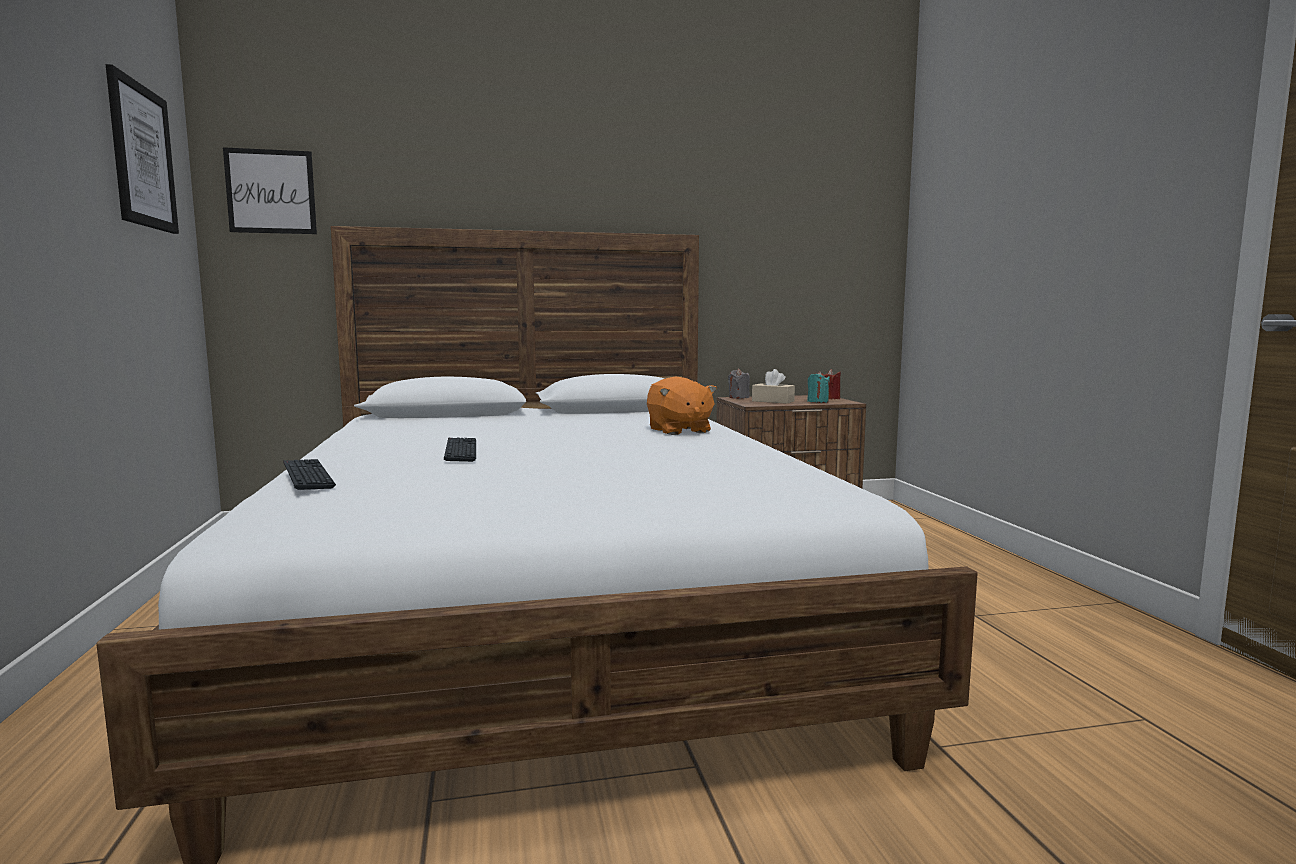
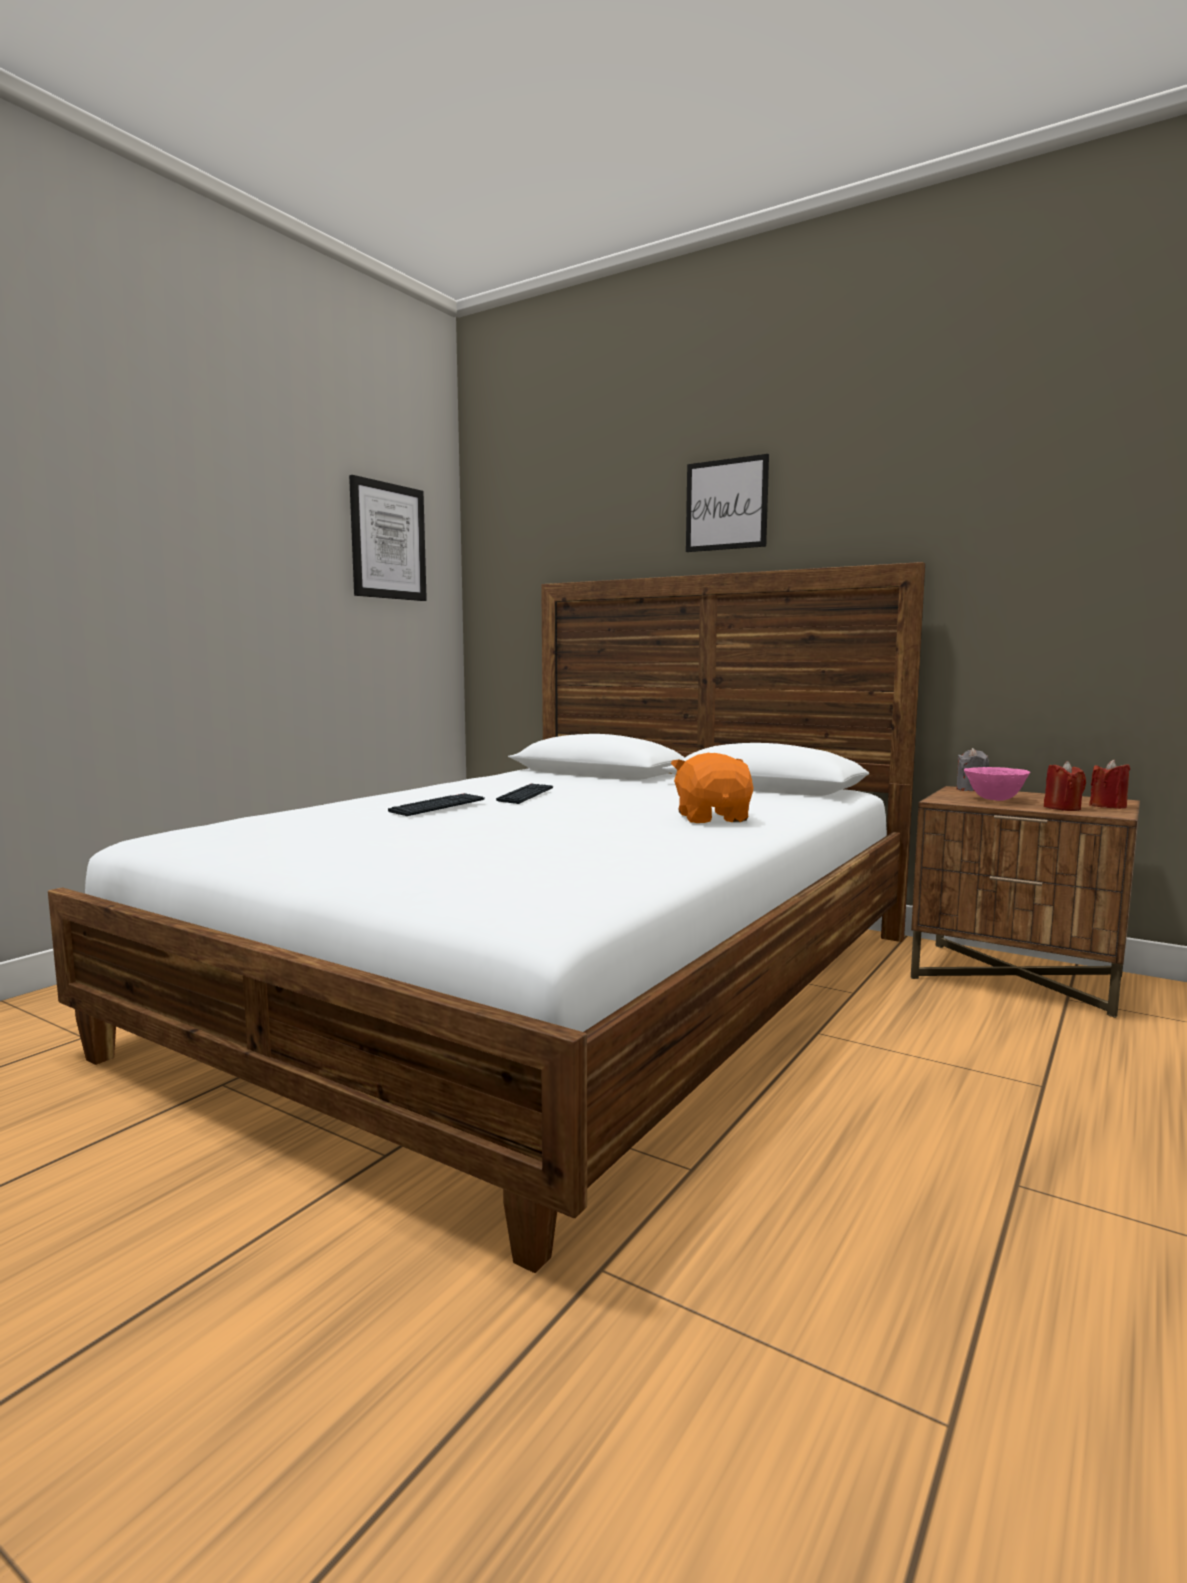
camera: 45 degrees right, 0 degrees up
(271, 191) = (509, 556): picture -> picture (726, 504)
(307, 476) = (286, 809): keyboard -> keyboard (526, 795)
(678, 431) = (713, 818): orange plush toy -> orange plush toy turned 150 degrees clockwise
(773, 401) = (994, 800): beige tissue box -> pink bowl
(817, 401) = (1062, 808): turquoise candle -> red candle

